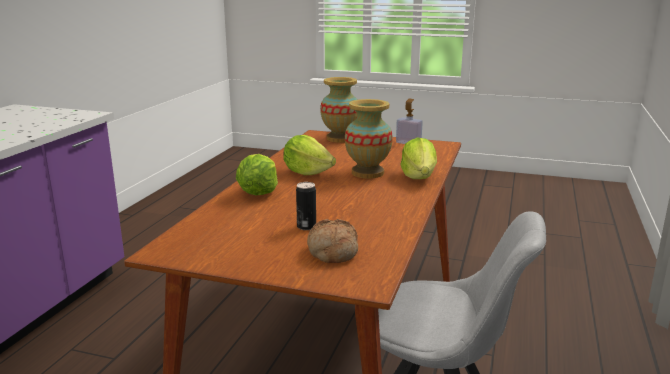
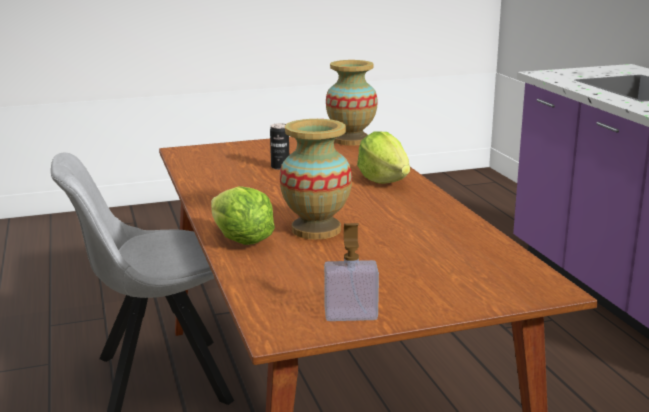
camera: 145 degrees right, 0 degrees up
(307, 172) = (388, 212): lettuce -> none
(331, 251) = (232, 159): bread -> none
(340, 138) = (485, 288): vase -> vase (351, 140)

